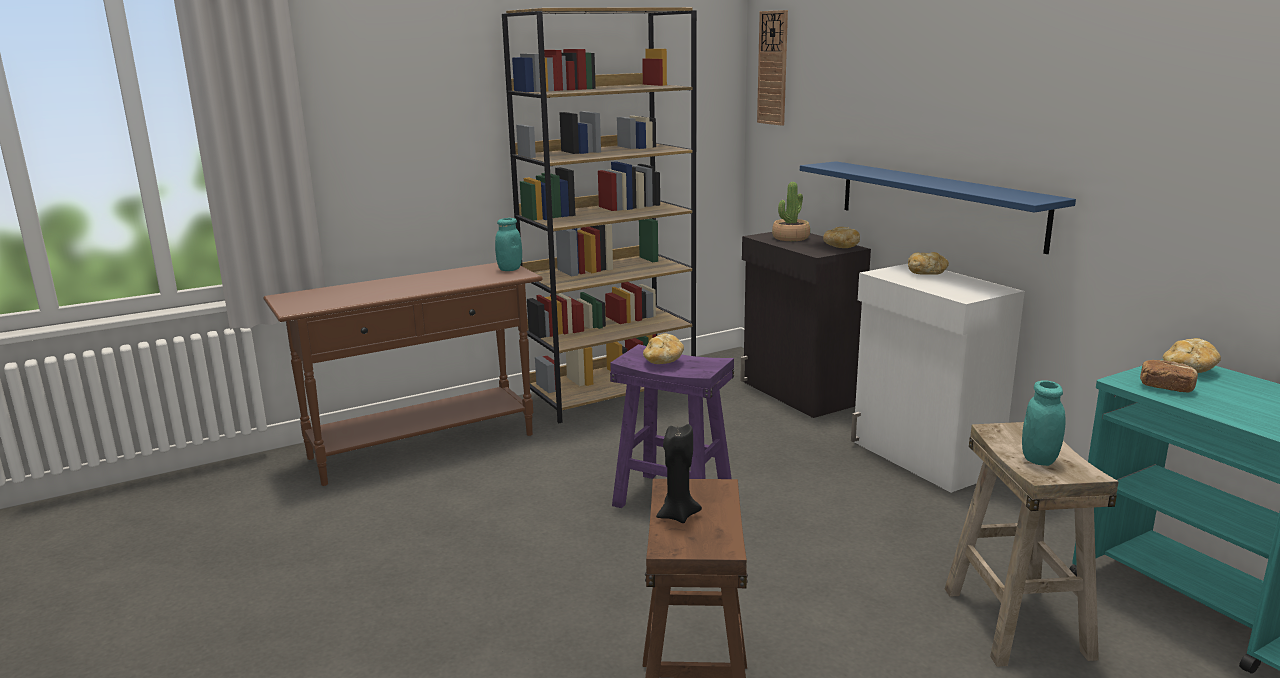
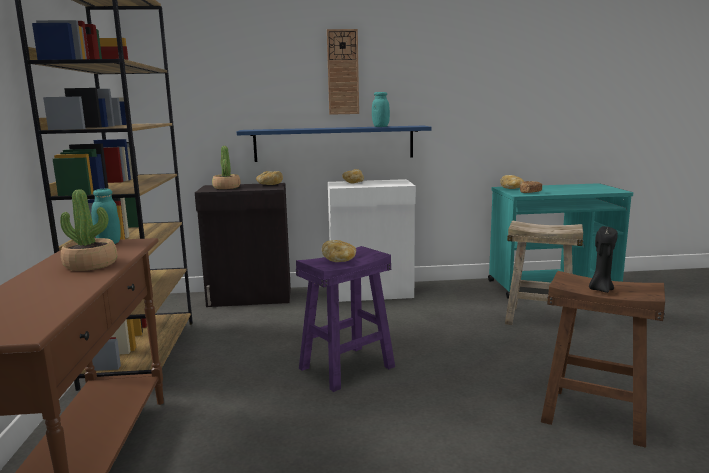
camera: 65 degrees left, 5 degrees down
(442, 282) = (91, 264): none -> potted plant
(773, 68) = (158, 67): wall clock -> wall clock (343, 72)
(1039, 459) = (552, 228): turquoise jar -> turquoise jar (380, 126)

